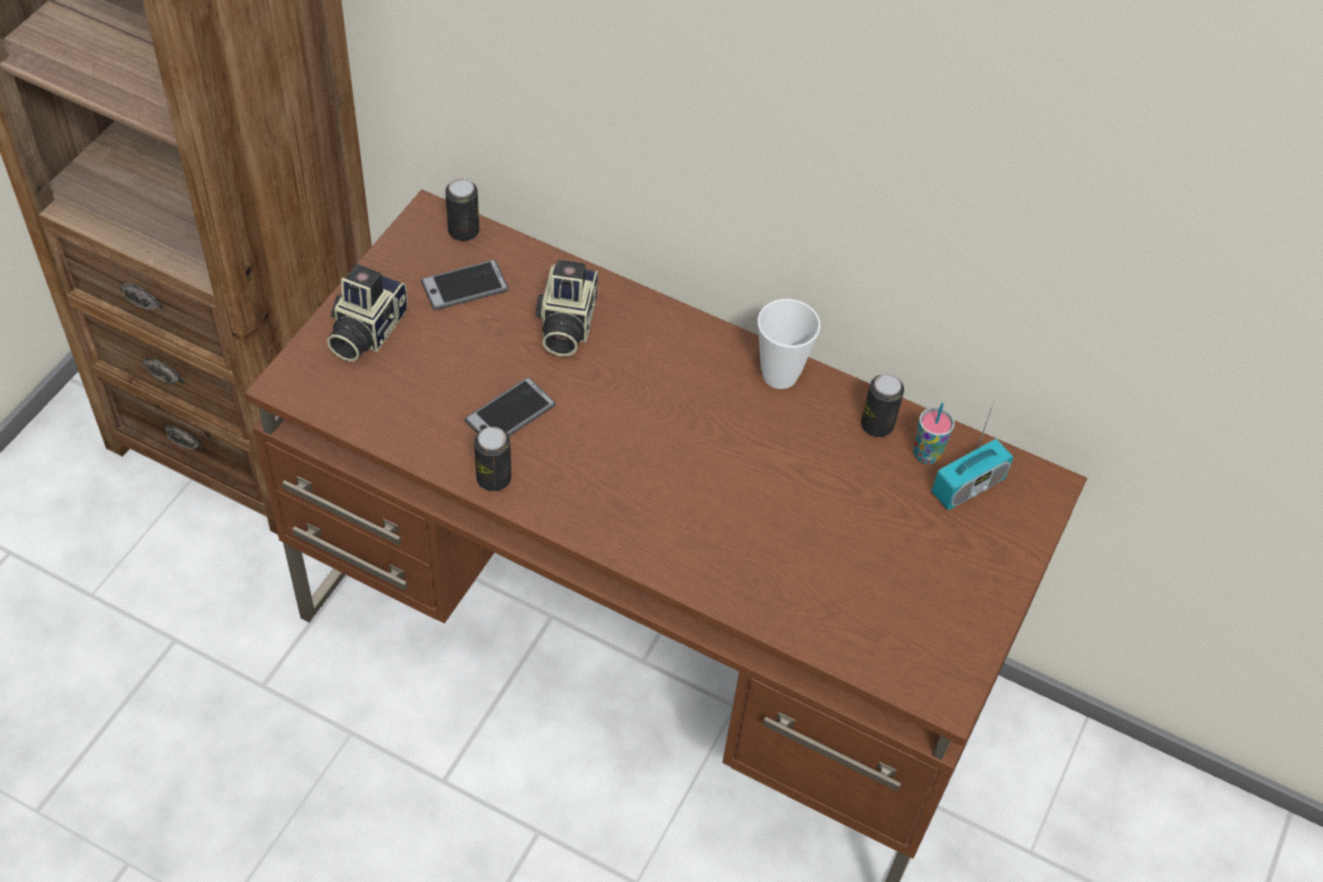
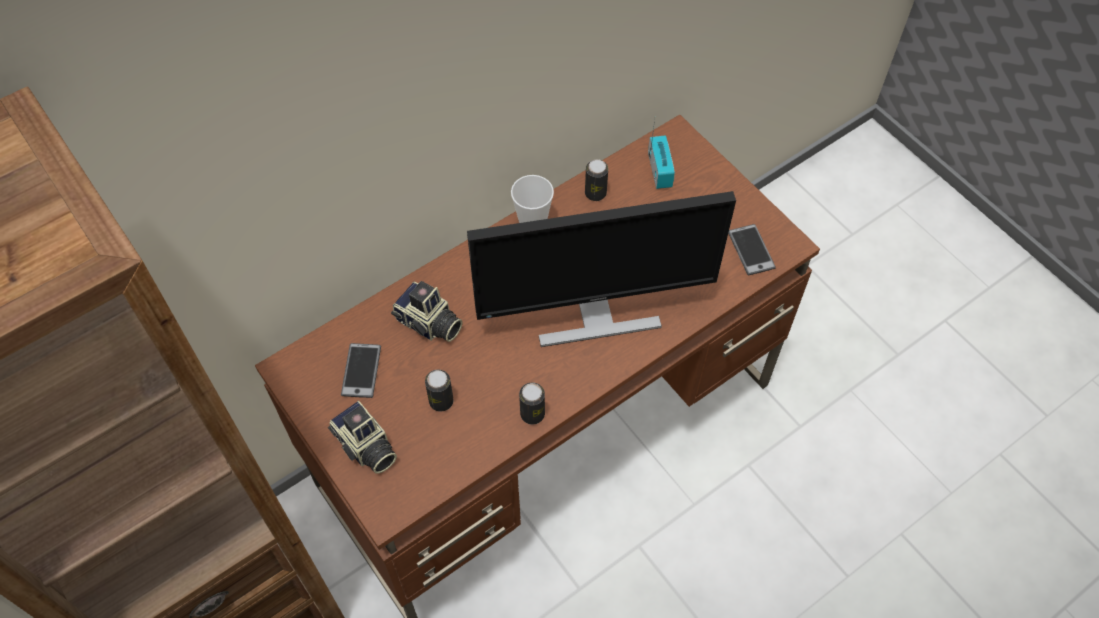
camera: 60 degrees left, 5 degrees up
(463, 231) = (311, 353): can -> can (441, 401)
(510, 413) = (484, 384): phone -> phone (751, 250)
(679, 493) = (594, 315): none -> monitor
(926, 454) = (628, 179): cup -> none

